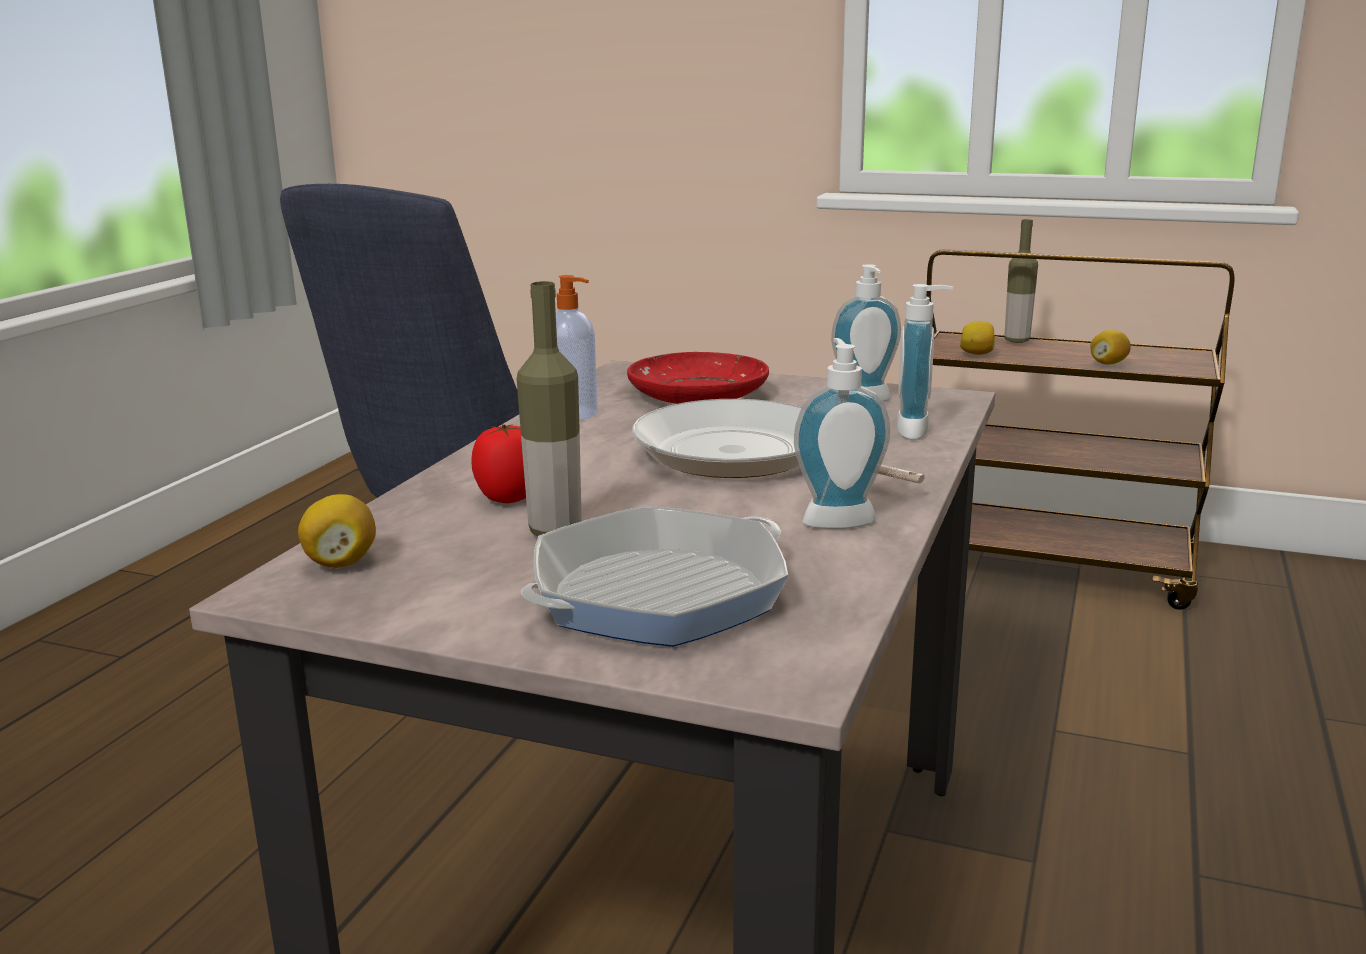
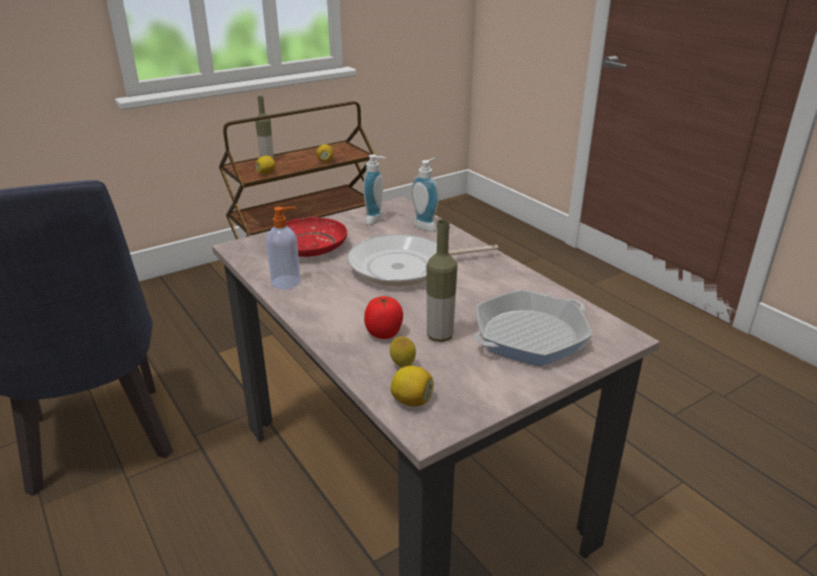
camera: 55 degrees left, 10 degrees up
(431, 532) = (402, 366): none -> lemon
(659, 593) = (529, 335): frying pan -> frying pan turned 120 degrees counterclockwise
(836, 519) = (497, 276): soap dispenser -> none

